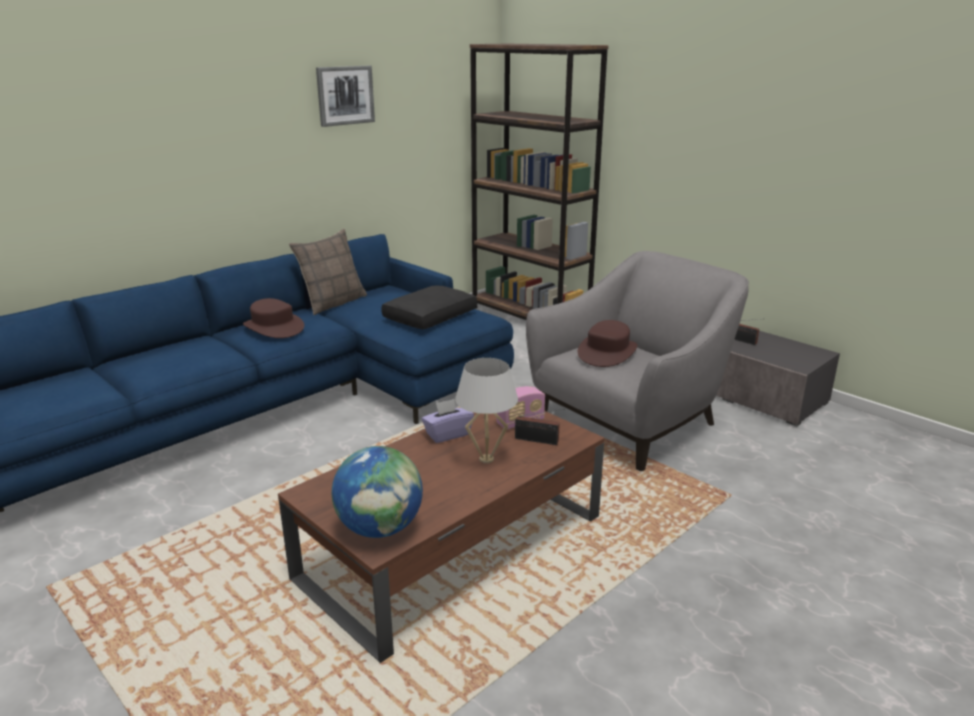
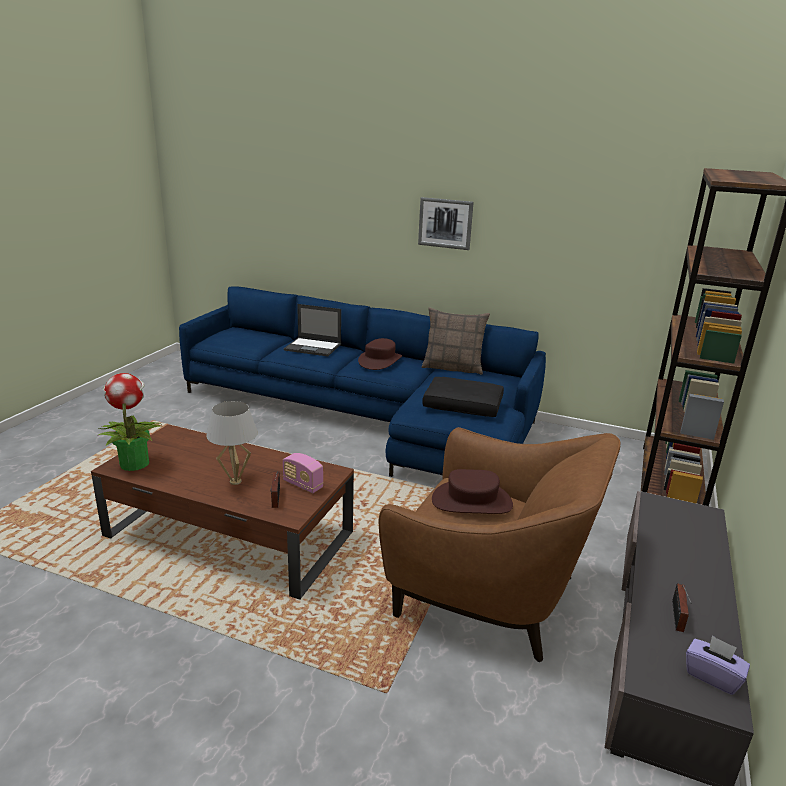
camera: 65 degrees right, 0 degrees up
(170, 354) = (313, 347): none -> laptop
(345, 95) = (540, 201): picture -> picture (445, 223)
(380, 528) = (134, 463): globe -> potted plant
(447, 434) = (267, 459): purple tissue box -> purple tissue box (712, 676)
(630, 423) = (489, 594): grey armchair -> brown armchair

